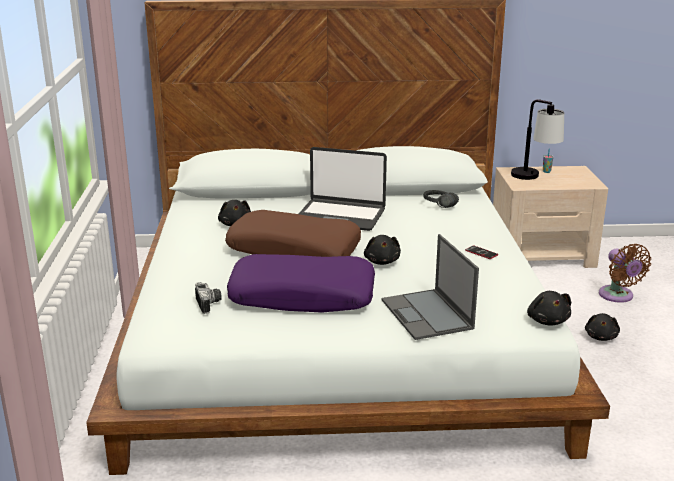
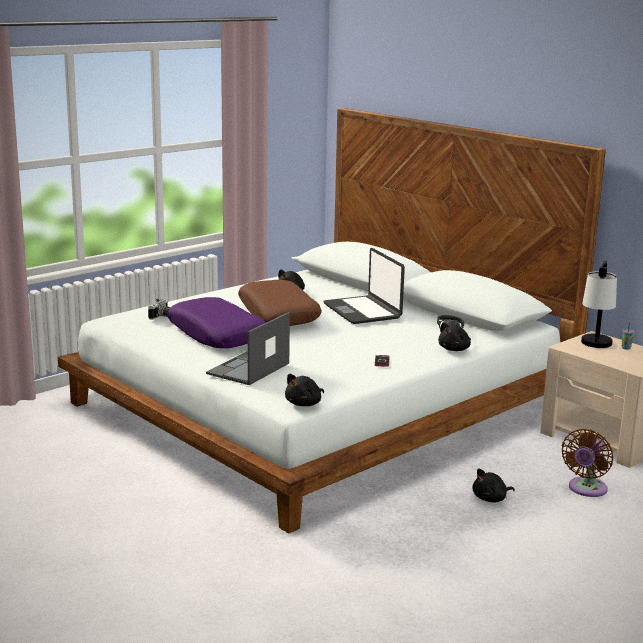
camera: 50 degrees right, 5 degrees down
(382, 261) = (310, 340): black plush toy -> black plush toy (455, 349)

